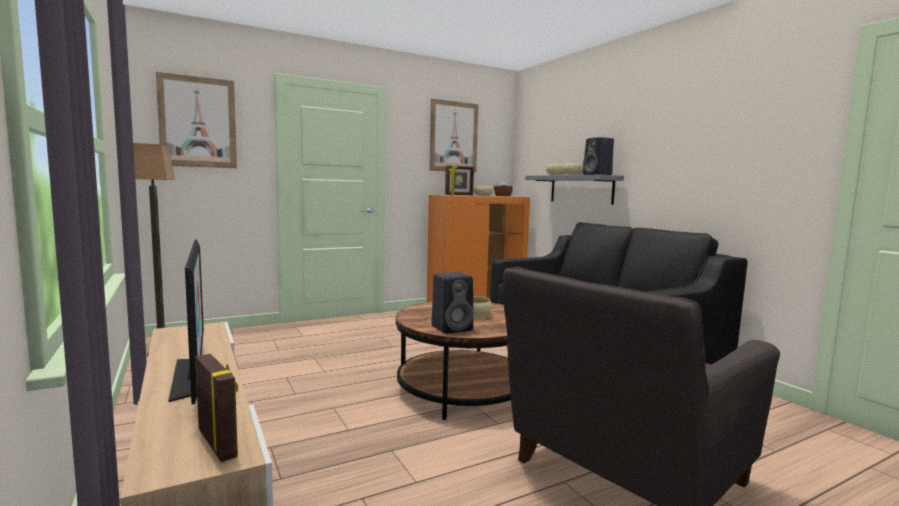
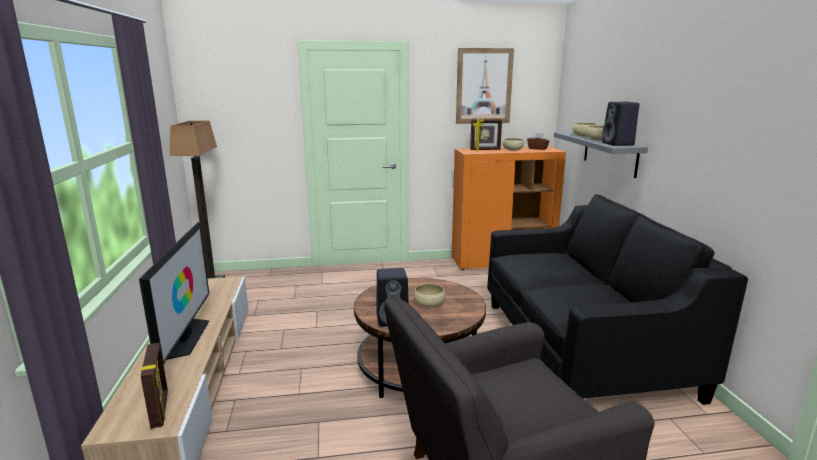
camera: 20 degrees right, 10 degrees up
(198, 122) = (234, 93): picture -> none

